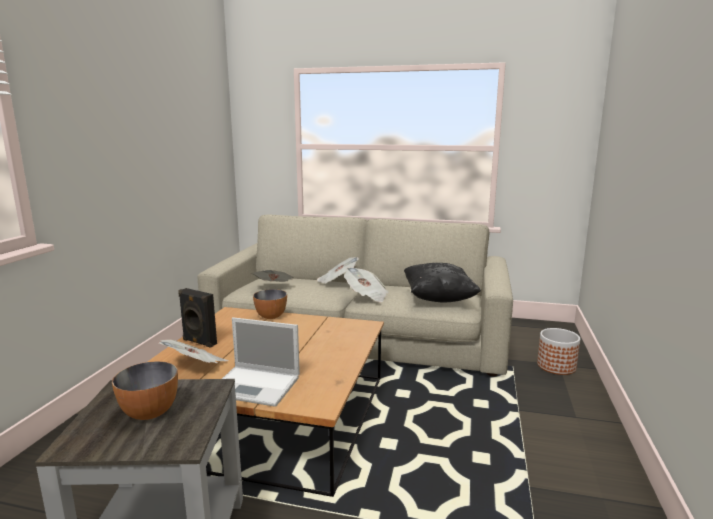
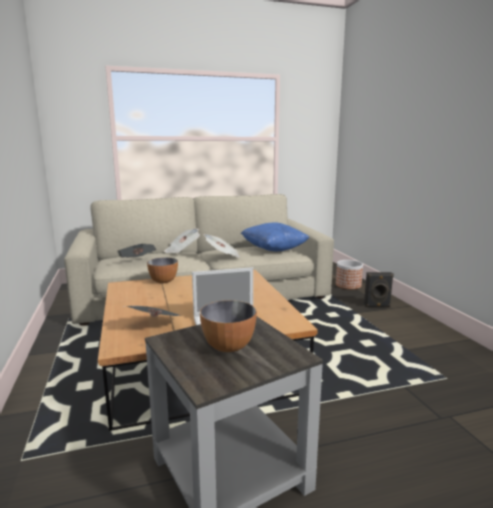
camera: 30 degrees left, 0 degrees up
(199, 342) = (129, 310): black speaker -> black speaker (377, 306)
(438, 299) = (273, 250): black pillow -> blue pillow

